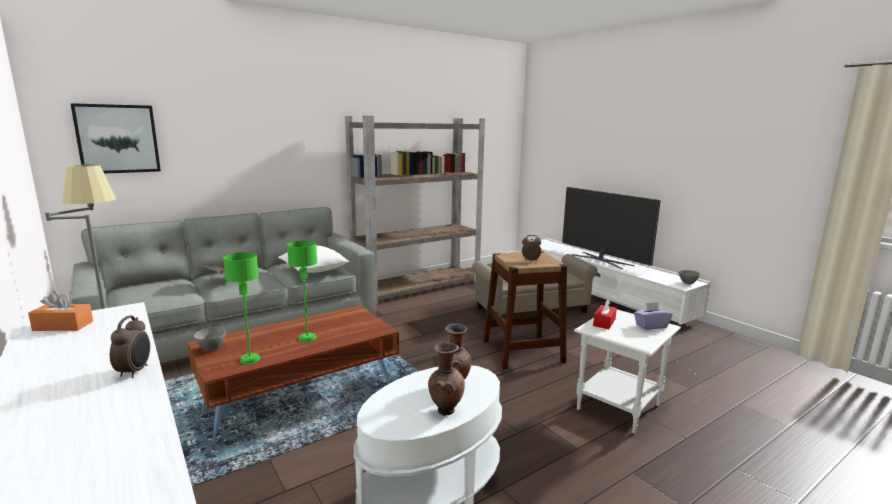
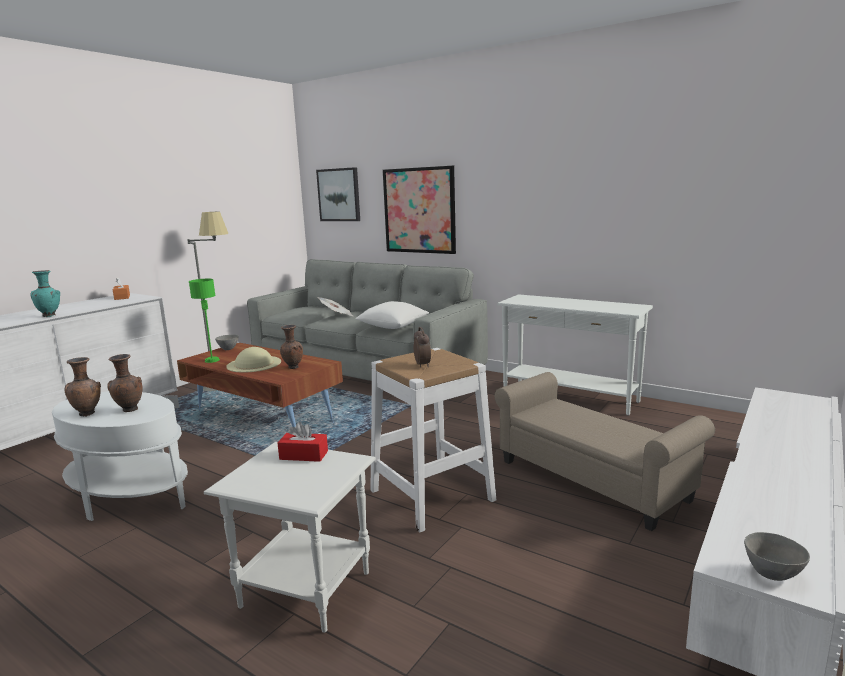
camera: 70 degrees right, 0 degrees up
(135, 371) = (50, 316): alarm clock -> turquoise vase
(251, 156) = (419, 210): none -> picture
(307, 338) = (254, 364): green table lamp -> beige hat
(350, 323) = (292, 367): none -> brown vase
(418, 286) = (570, 397): brown bookcase -> white console table
(522, 351) = (432, 495): brown stool -> white stool
(602, 260) = (779, 460): television -> none
(650, 326) = (304, 487): purple tissue box -> none

